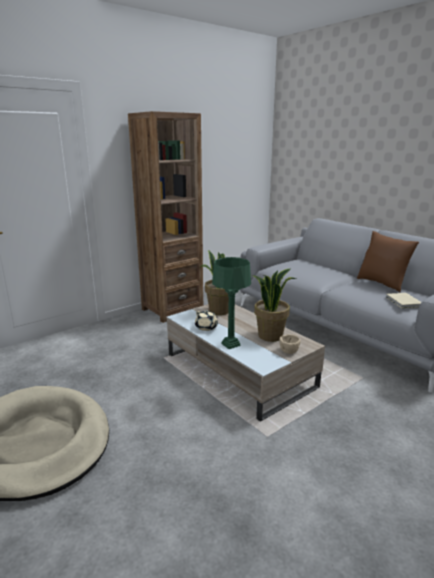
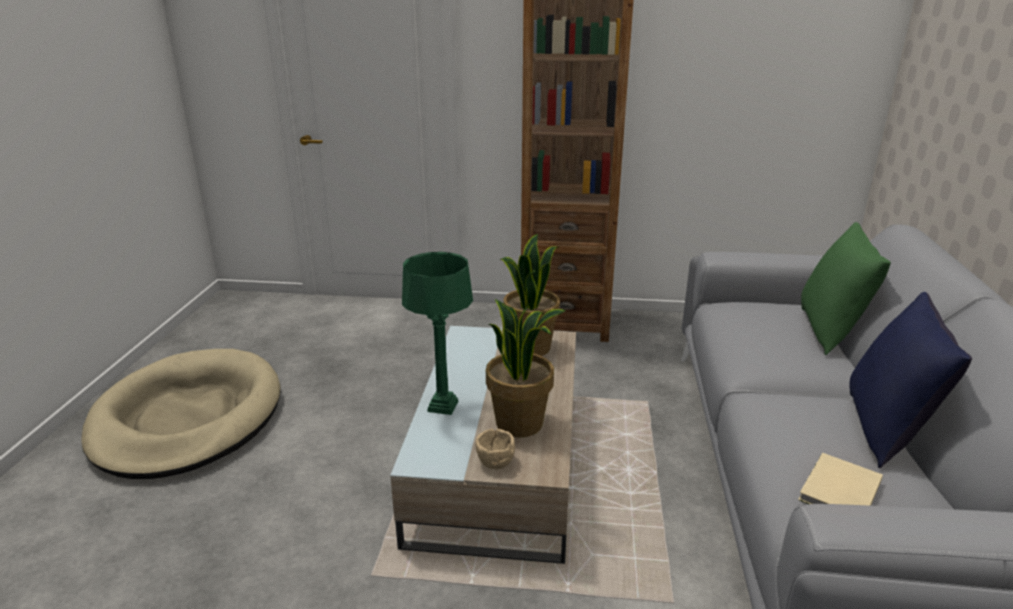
camera: 45 degrees right, 5 degrees up
(206, 327) = (464, 365): beige teapot -> none
(318, 264) = (830, 331): none -> green pillow
(382, 283) = (886, 430): brown pillow -> blue pillow

